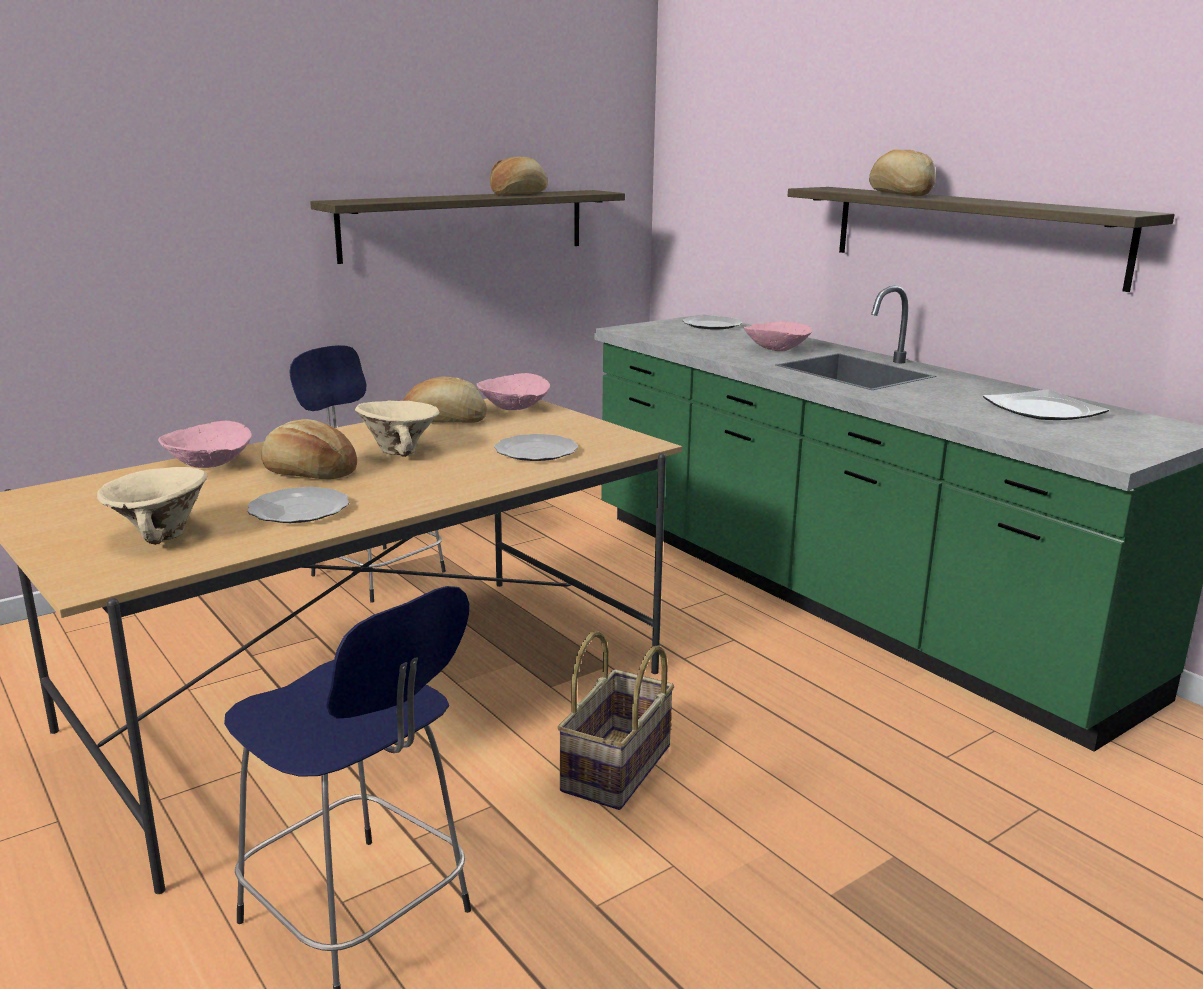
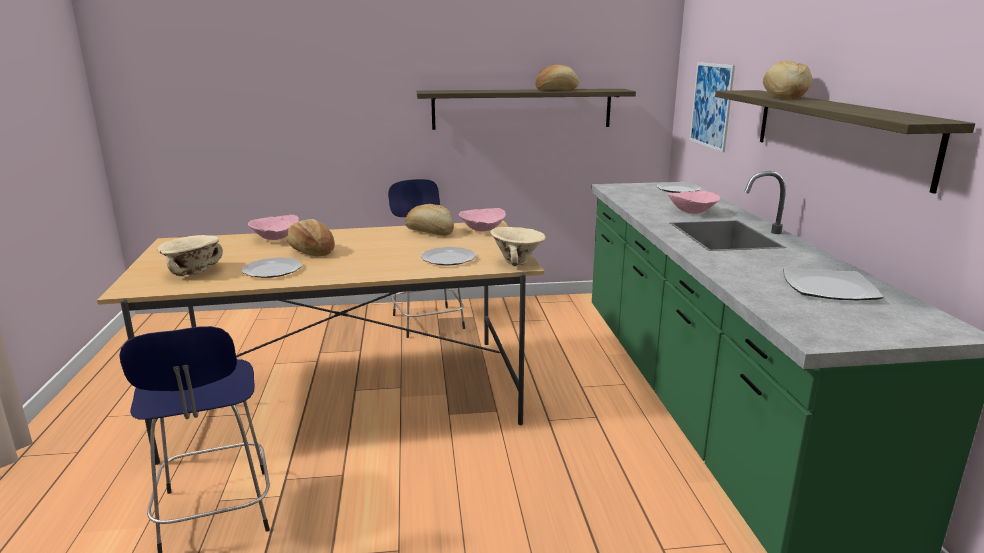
camera: 30 degrees right, 0 degrees up
(401, 451) = (376, 246): beige bowl -> beige bowl (518, 262)
(618, 769) = (432, 478): basket -> none
(735, 209) = (711, 105): none -> picture

